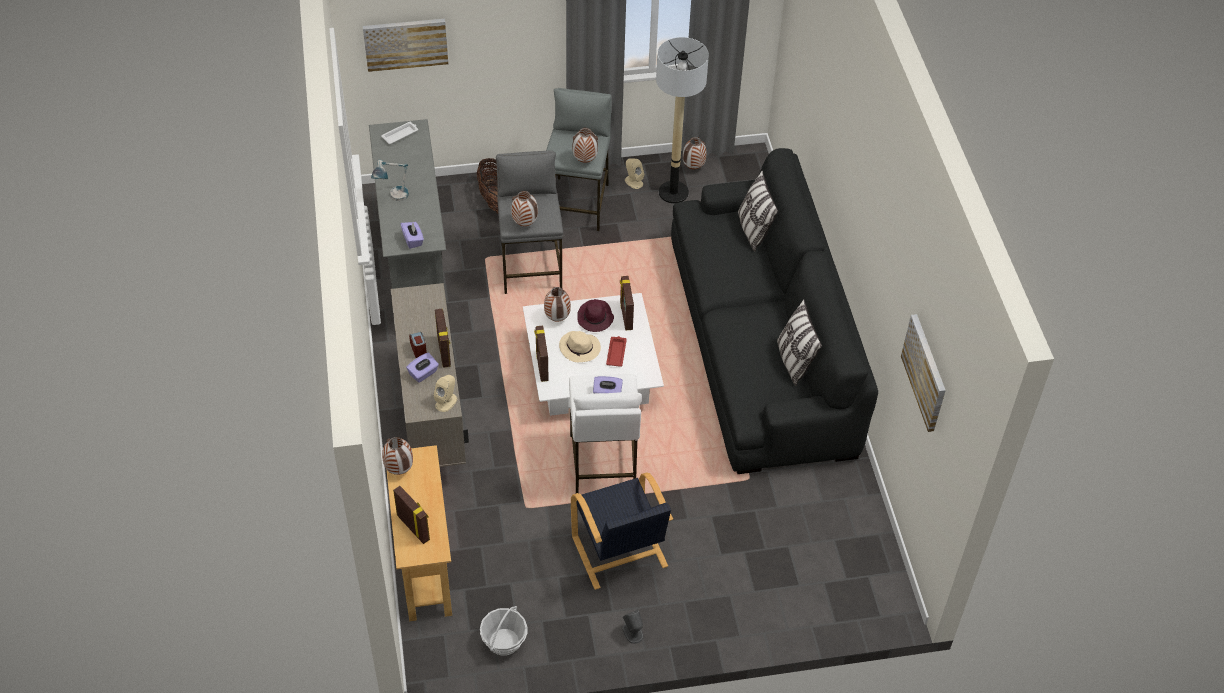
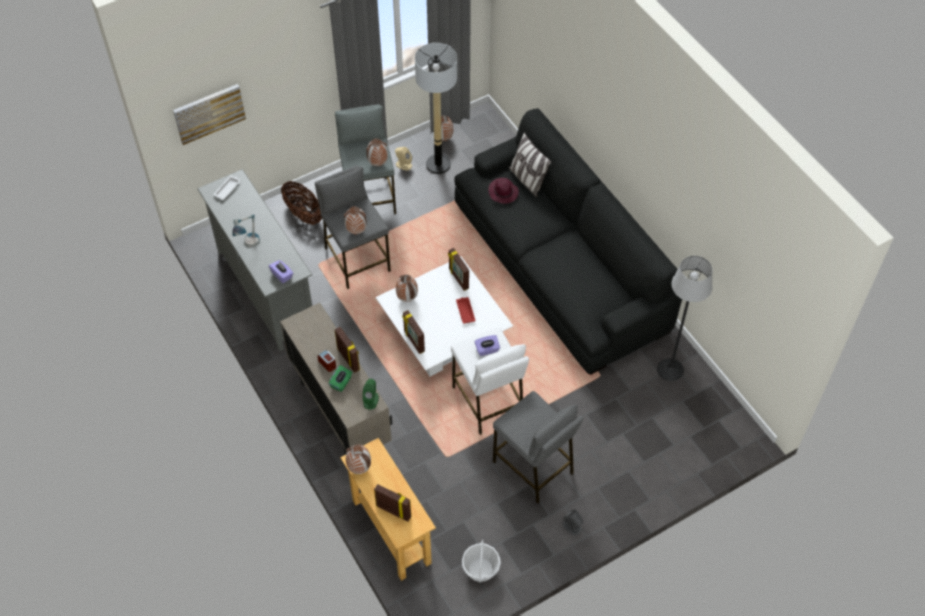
camera: 20 degrees left, 5 degrees up
(423, 373) = (341, 383): purple tissue box -> green tissue box
(446, 402) = (371, 400): beige speaker -> green speaker
(580, 348) = (436, 317): beige hat -> none
(595, 318) = (436, 288): purple hat -> purple hat (503, 192)
(619, 553) = (533, 467): black armchair -> grey stool
(793, 361) = (606, 275): pillow -> none
(837, 500) = (670, 369): none -> floor lamp
(925, 372) = (743, 262): picture -> none

